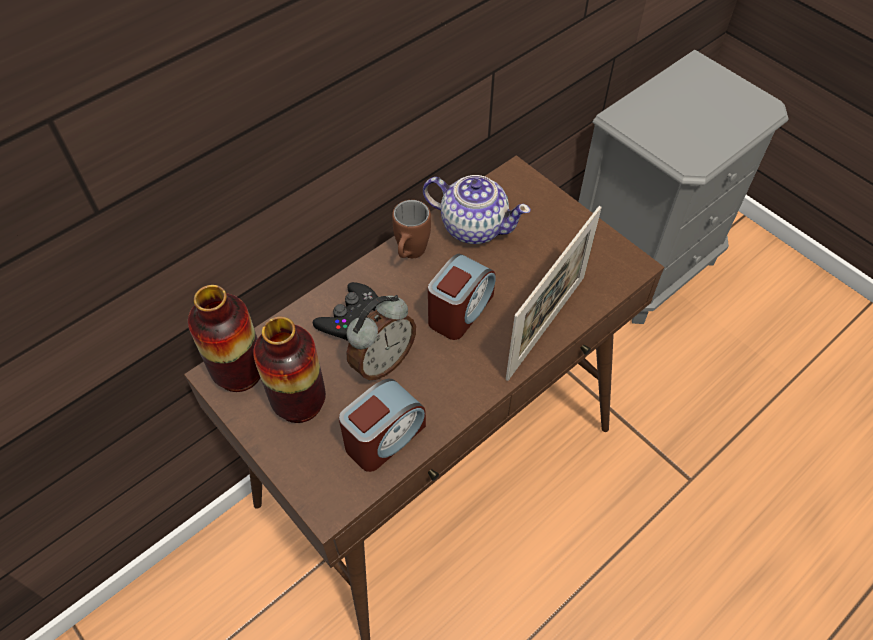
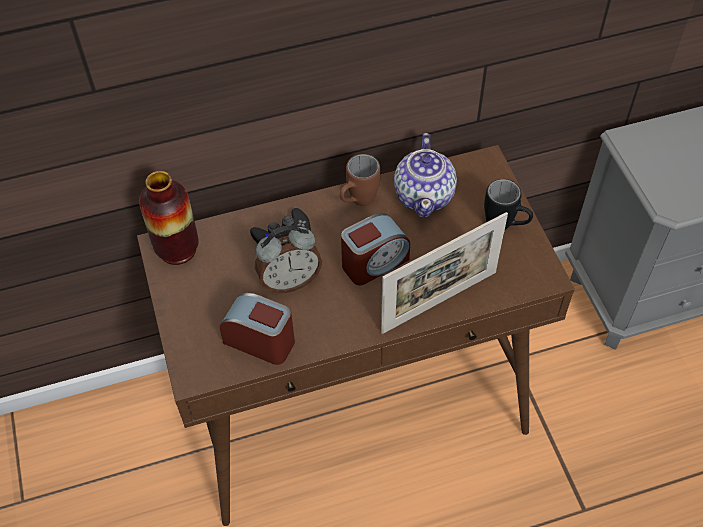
camera: 25 degrees right, 0 degrees up
(299, 402) = (210, 289): vase -> none
(384, 437) = (260, 340): alarm clock -> alarm clock turned 135 degrees counterclockwise
(473, 226) = (424, 195): teapot -> teapot turned 45 degrees clockwise
(567, 230) = (505, 226): none -> black mug

